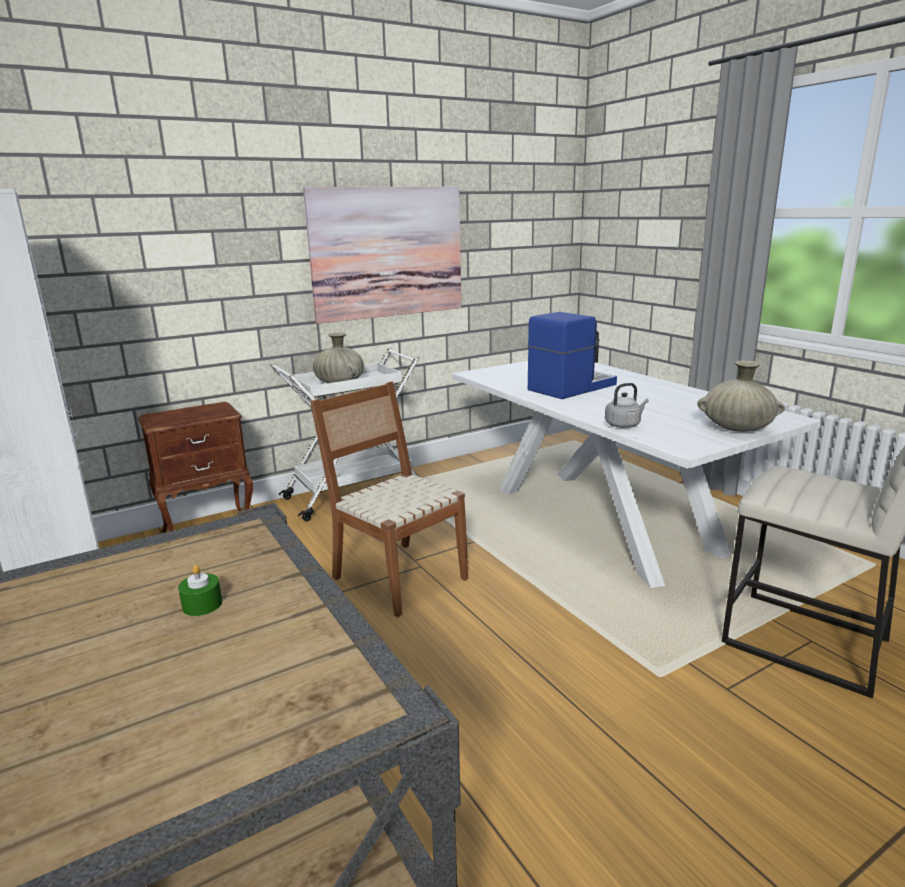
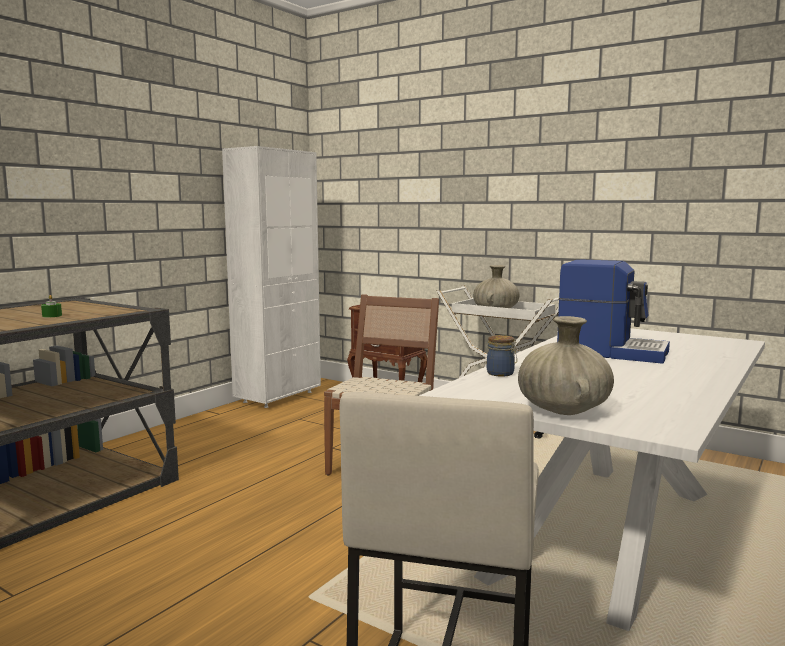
camera: 65 degrees right, 10 degrees down
(387, 252) = (583, 199): picture -> none
(624, 425) = (501, 374): grey kettle -> jar

